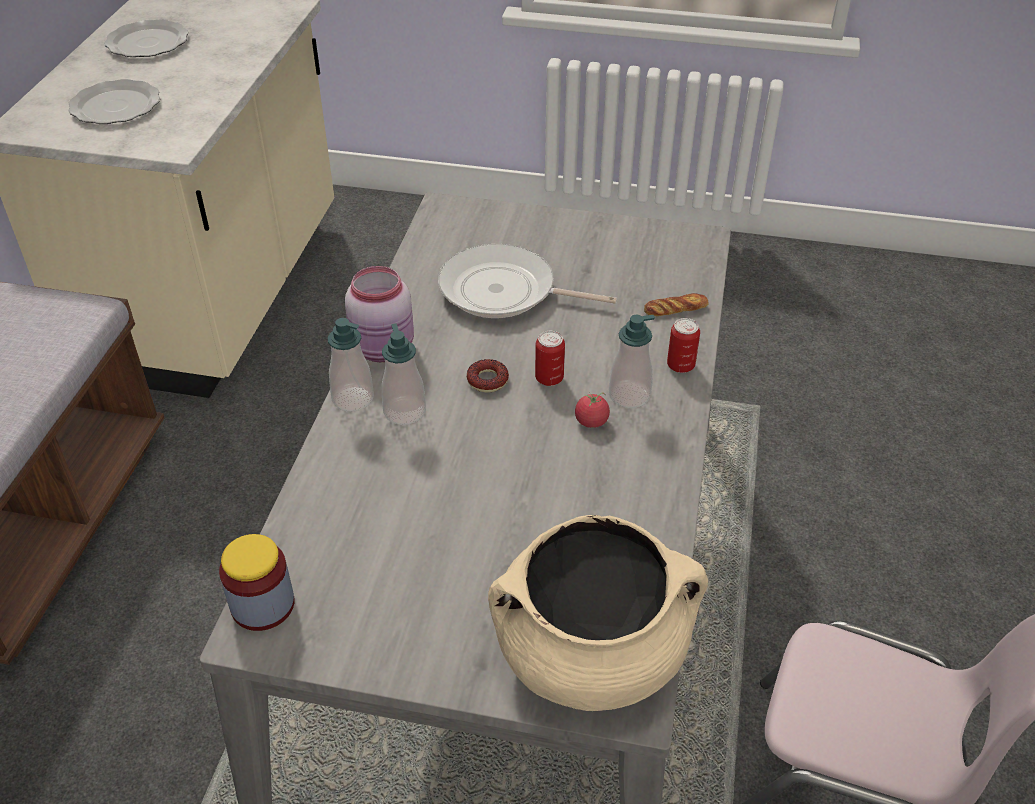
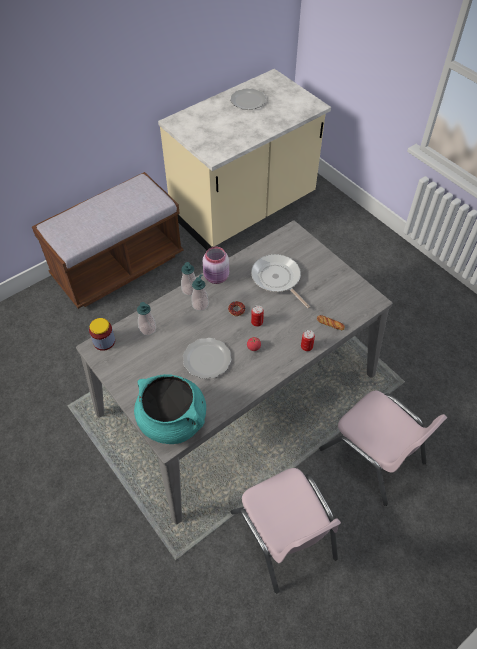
camera: 40 degrees right, 10 degrees up
(115, 107) = (211, 127): plate -> plate (206, 360)
(591, 652) = (173, 420): beige cooking pot -> turquoise cooking pot
(629, 395) = (276, 346): soap dispenser -> soap dispenser (147, 329)
(835, 548) = (373, 455): none -> pink chair

